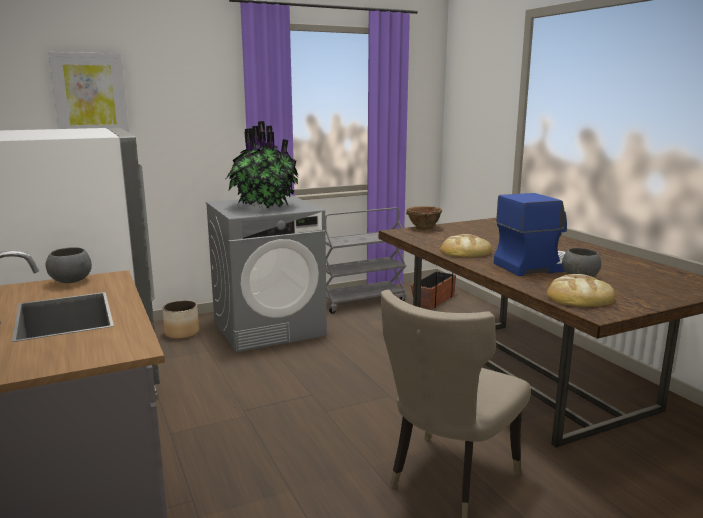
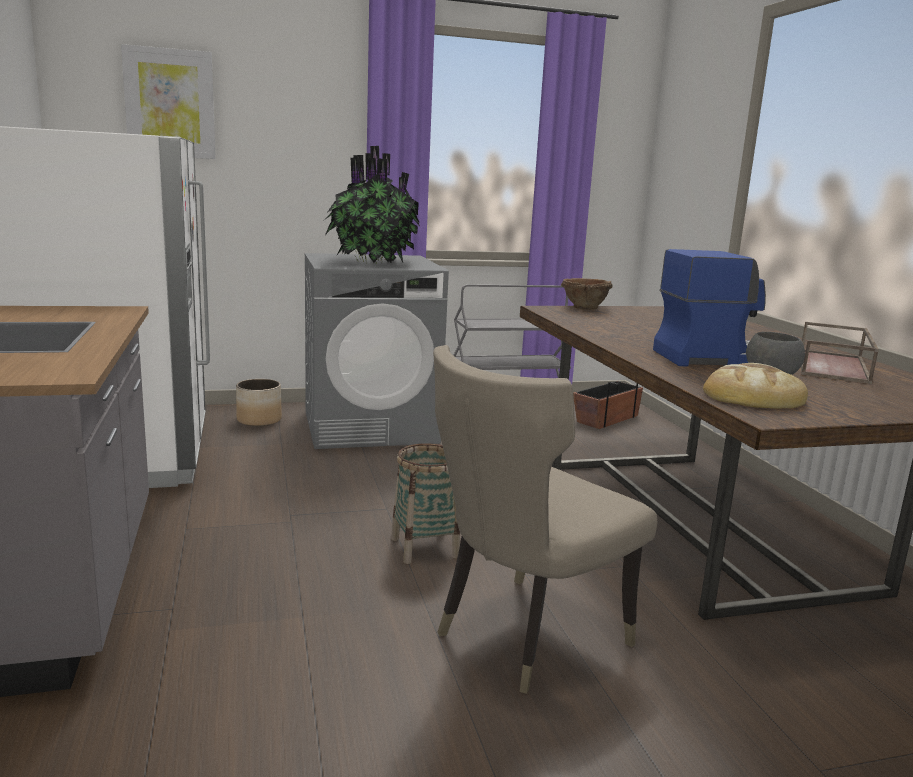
camera: 10 degrees right, 0 degrees up
(70, 281) = (66, 309): grey bowl -> none
(352, 422) = (424, 547): none -> basket
(465, 251) = (623, 335): bread -> none
(611, 264) = (834, 366): none -> brown tray

